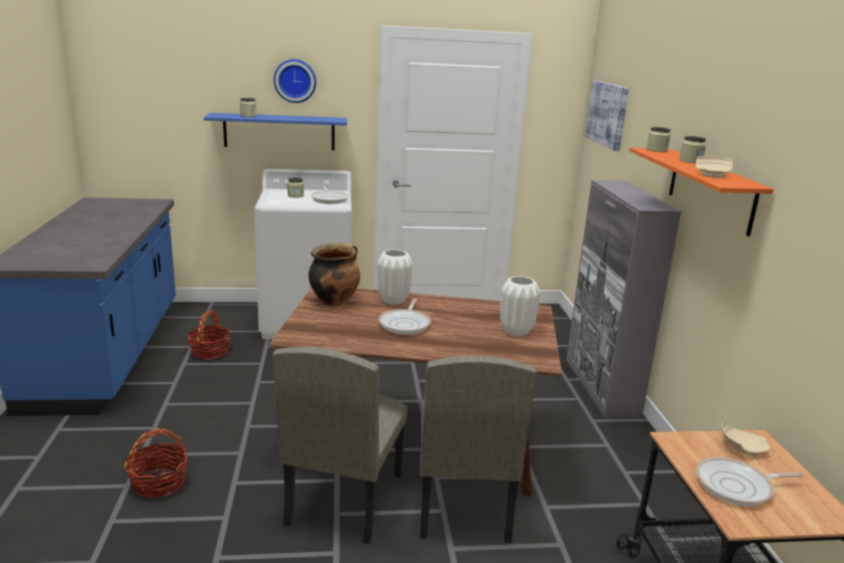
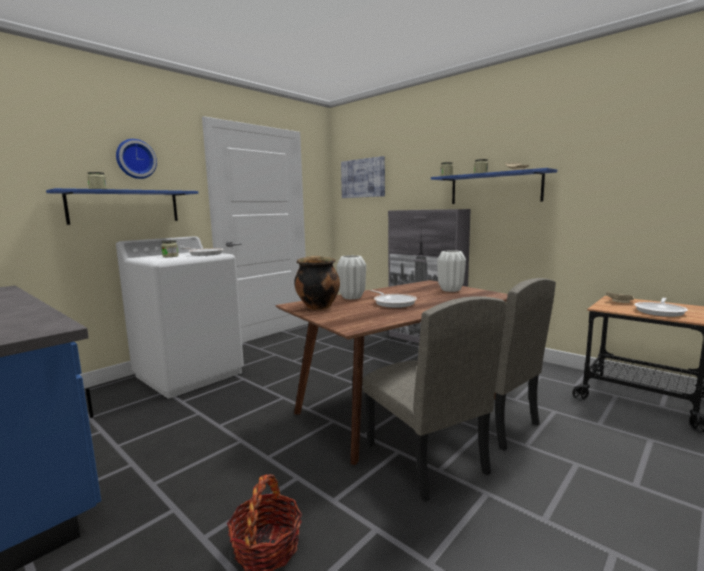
camera: 40 degrees left, 10 degrees down
(210, 351) = (131, 426): basket -> none
(710, 189) = (495, 188): orange shelf -> blue shelf

